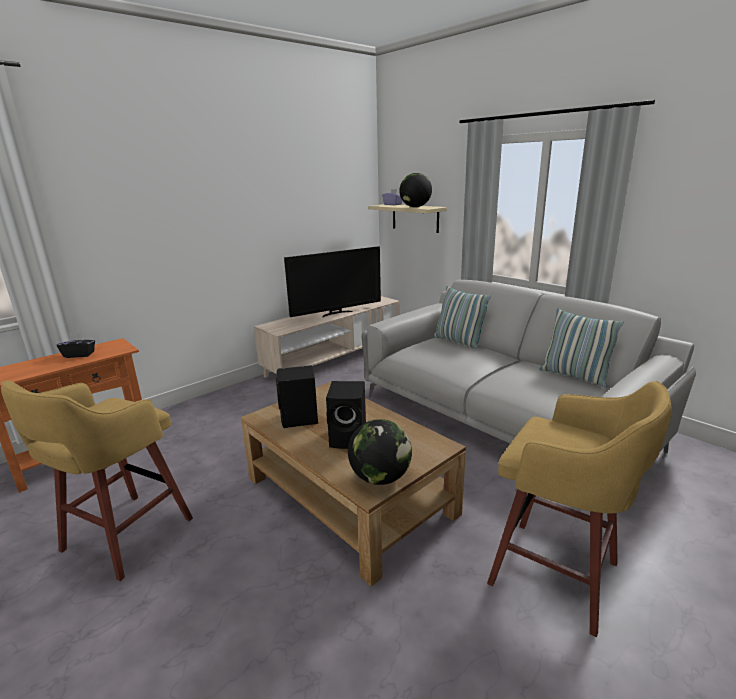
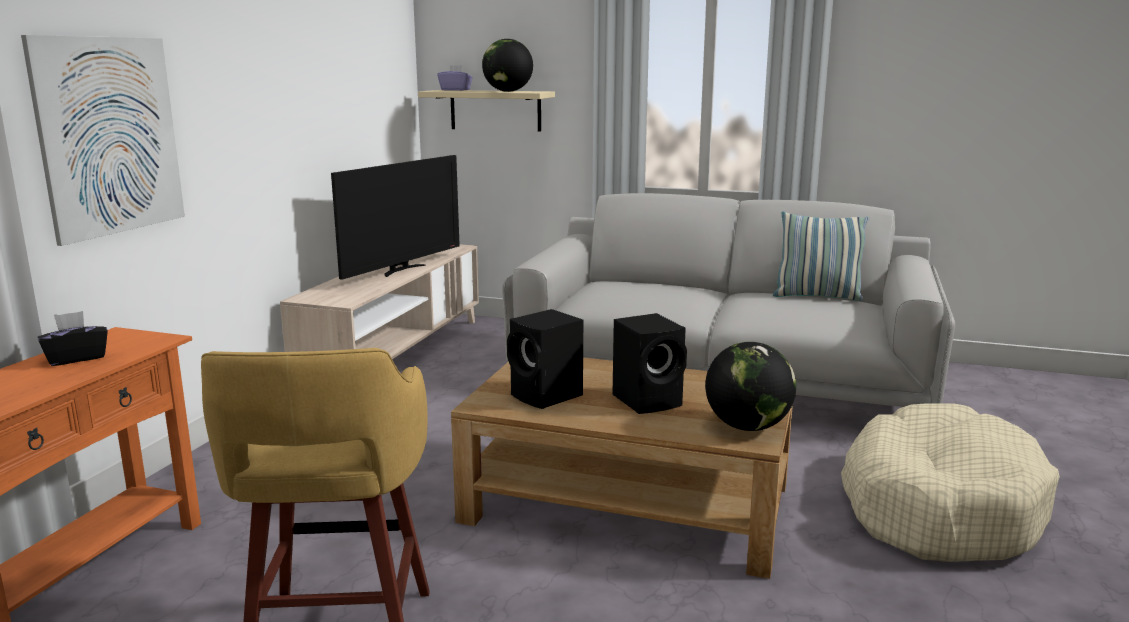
camera: 30 degrees left, 5 degrees down
(133, 240) = (110, 136): none -> picture
(458, 341) = (634, 282): pillow -> none
(558, 576) = (939, 507): yellow stool -> beige dog bed

